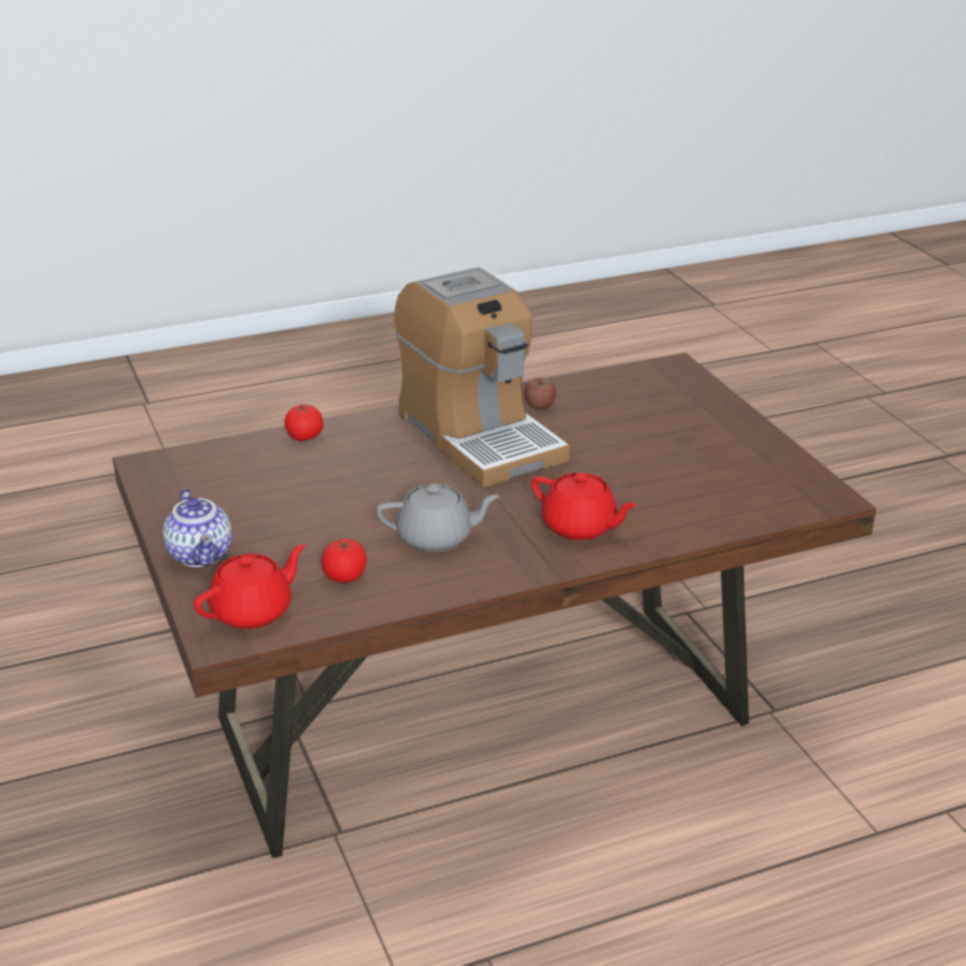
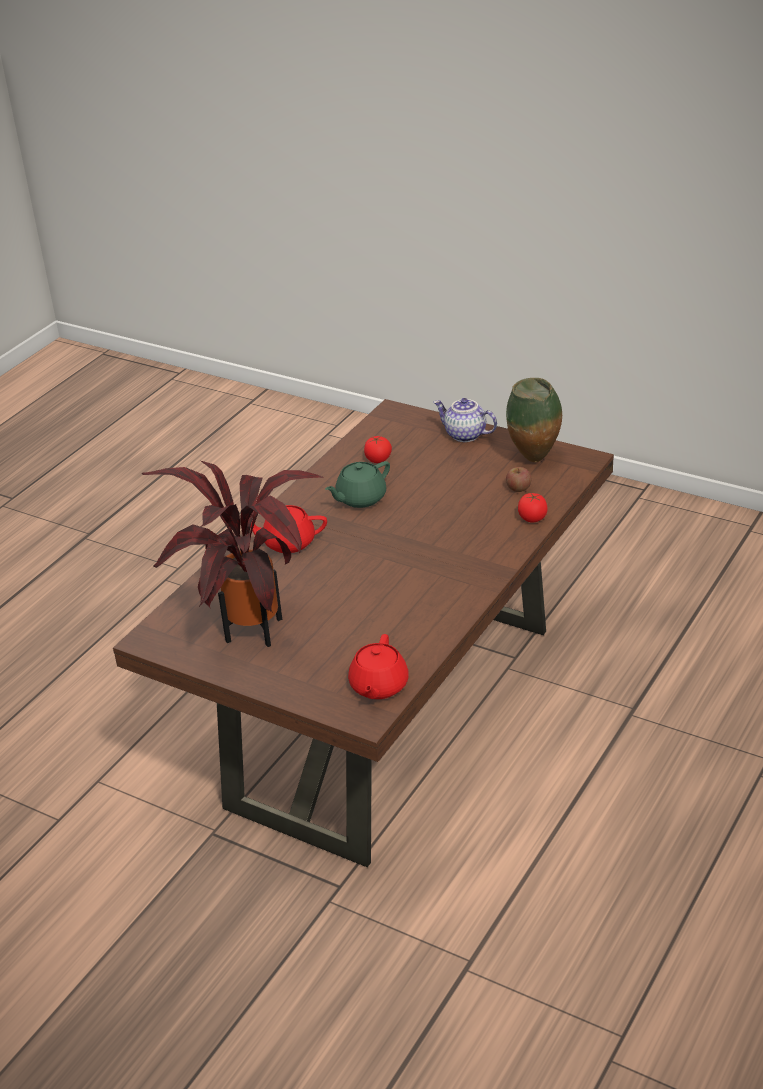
camera: 145 degrees right, 5 degrees up
(193, 488) = (534, 460): none -> vase
(253, 612) = (396, 427): red teapot -> red teapot (378, 686)
(436, 538) = (360, 498): grey teapot -> green teapot
(479, 436) = (427, 573): coffee machine -> none
(540, 405) = (421, 620): apple -> apple (518, 488)
(717, 460) = (248, 634): none -> potted plant

